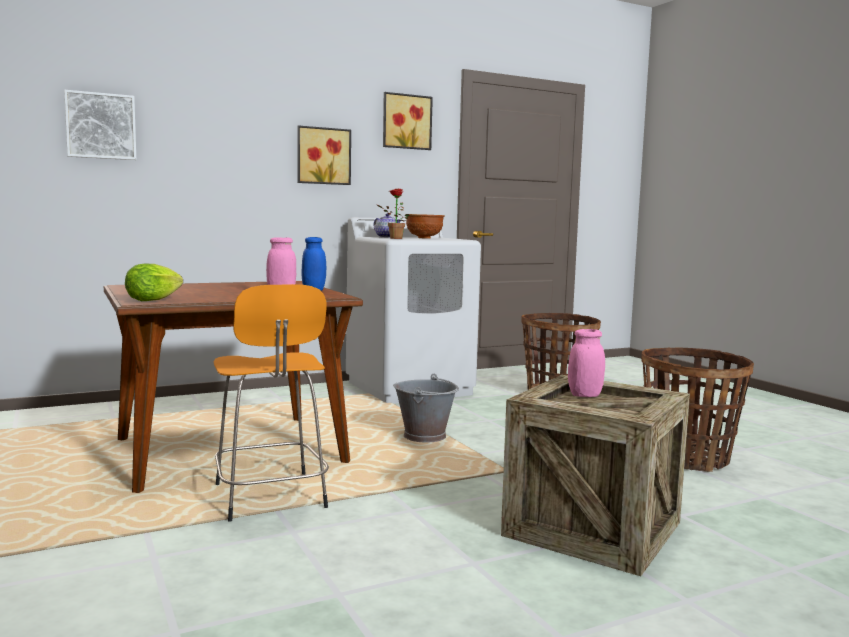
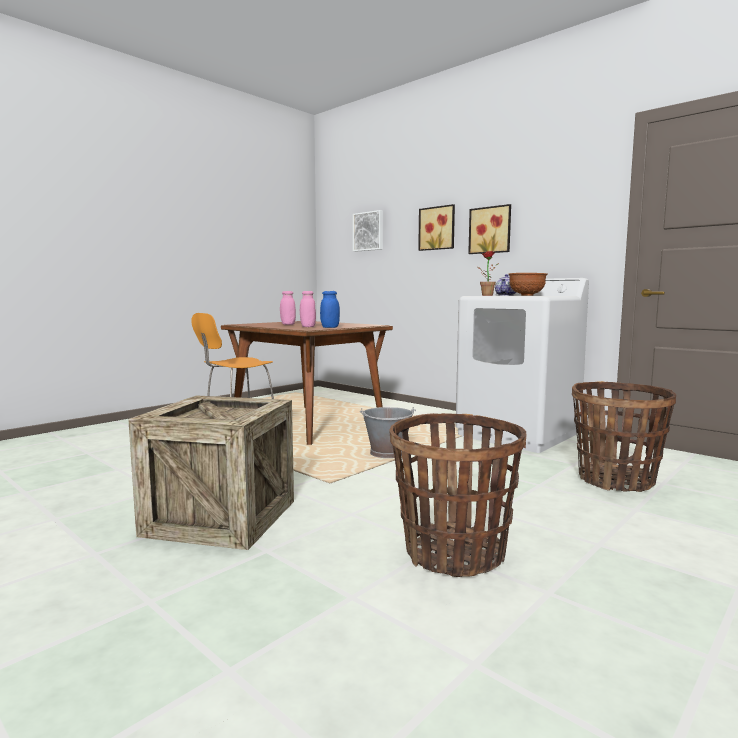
camera: 70 degrees right, 0 degrees up
(152, 300) = (246, 324): lettuce -> none
(406, 122) = (566, 185): picture -> picture (437, 228)
(585, 395) = (246, 411): pink jar -> pink jar (288, 324)

